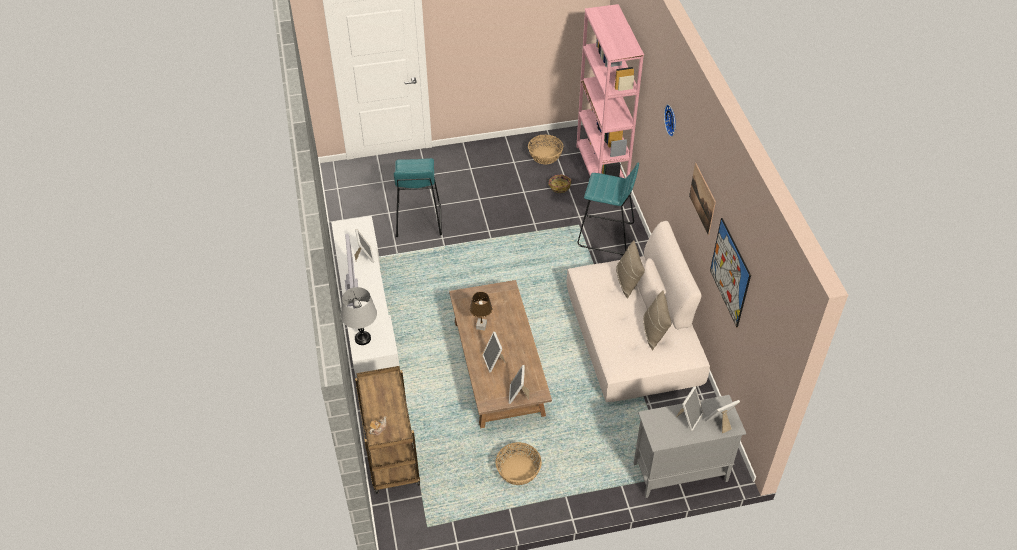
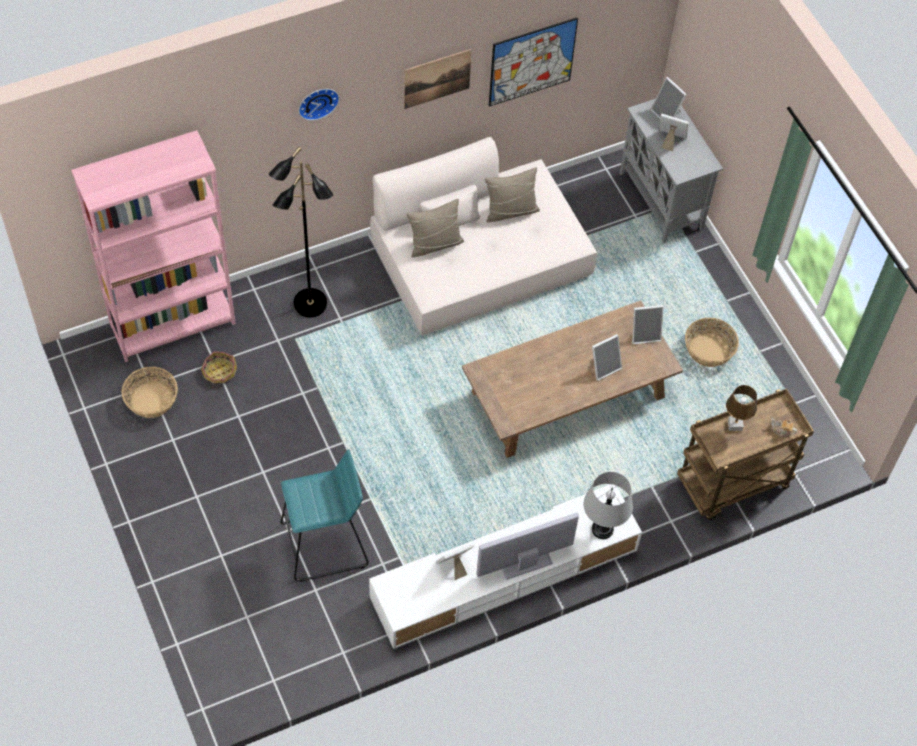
camera: 105 degrees left, 10 degrees up
(481, 326) = (551, 390): brown table lamp -> brown table lamp (734, 425)
(606, 235) = (310, 304): turquoise stool -> black floor lamp

